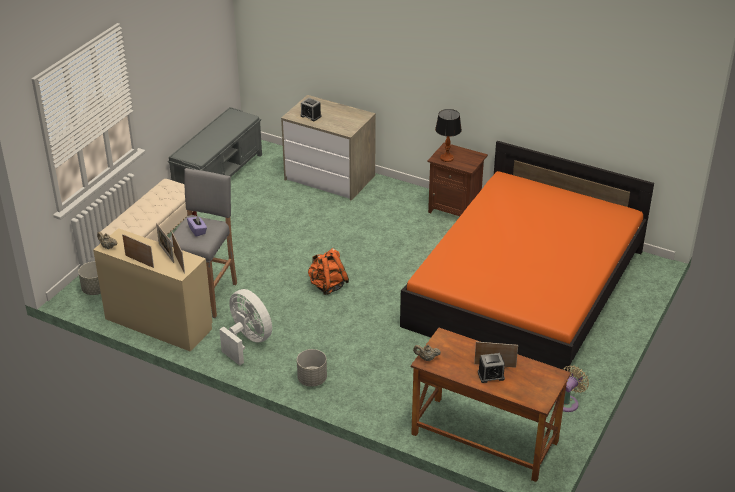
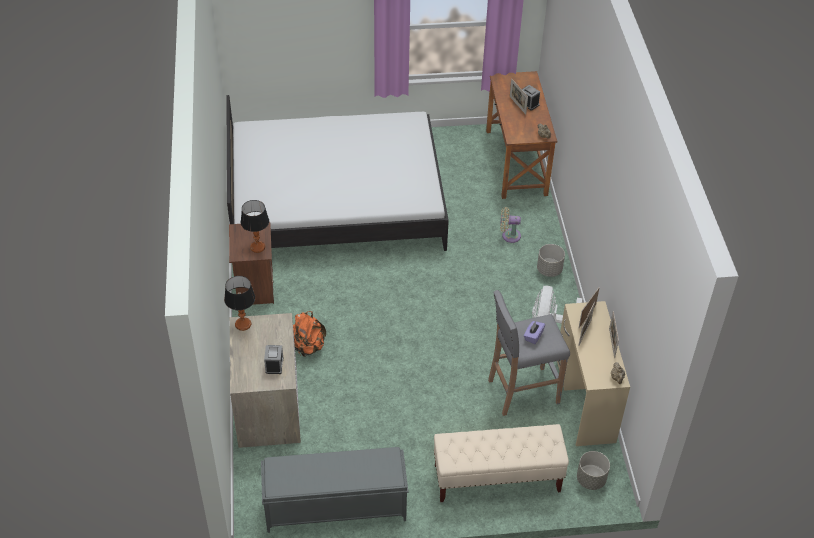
camera: 125 degrees left, 10 degrees up
(327, 286) = (437, 317): orange backpack -> orange backpack (307, 347)
(362, 116) = (243, 324): none -> table lamp
(525, 288) = (336, 202): orange bed -> white bed
(568, 402) = (444, 138): beige fan -> beige fan (509, 235)

